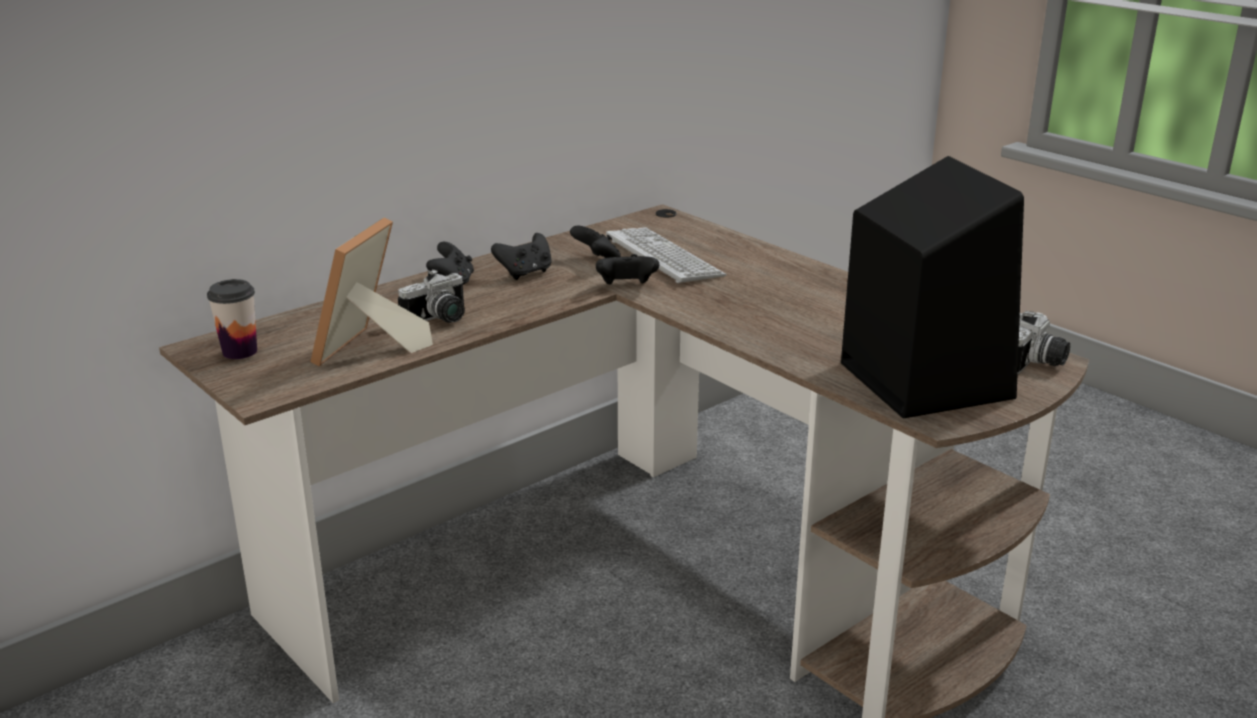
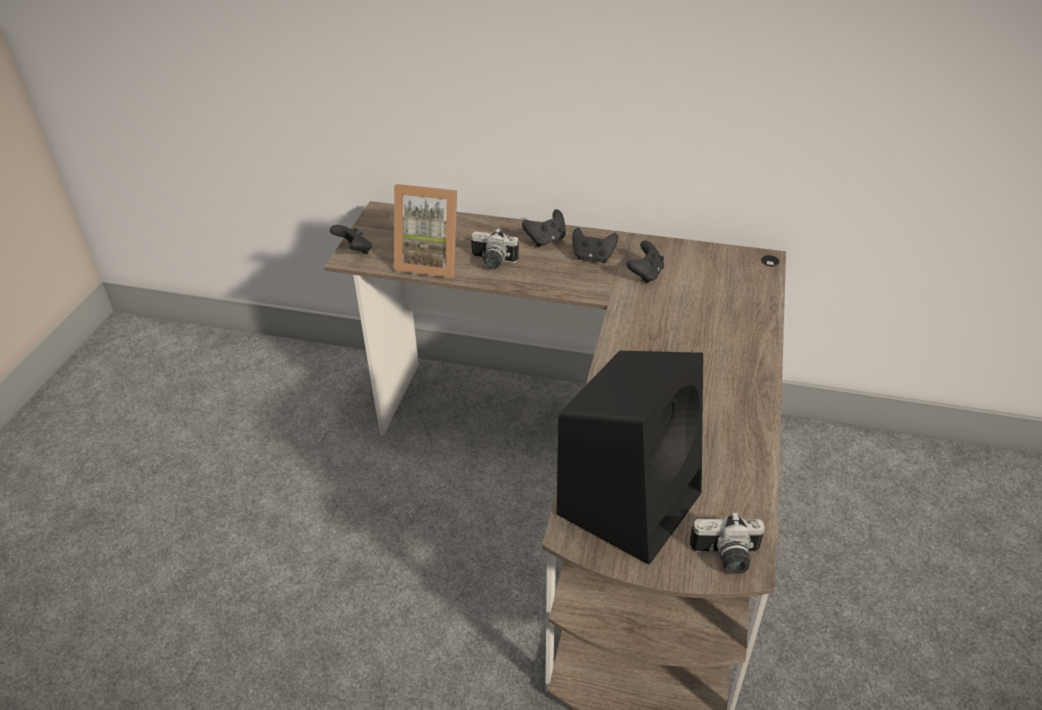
camera: 55 degrees right, 15 degrees up
(240, 352) = (385, 225): cup -> none
(369, 350) = (430, 261): picture frame -> picture frame turned 150 degrees counterclockwise
(626, 287) = (621, 304): black game controller -> black game controller (354, 251)
(663, 257) = (690, 296): keyboard -> none

